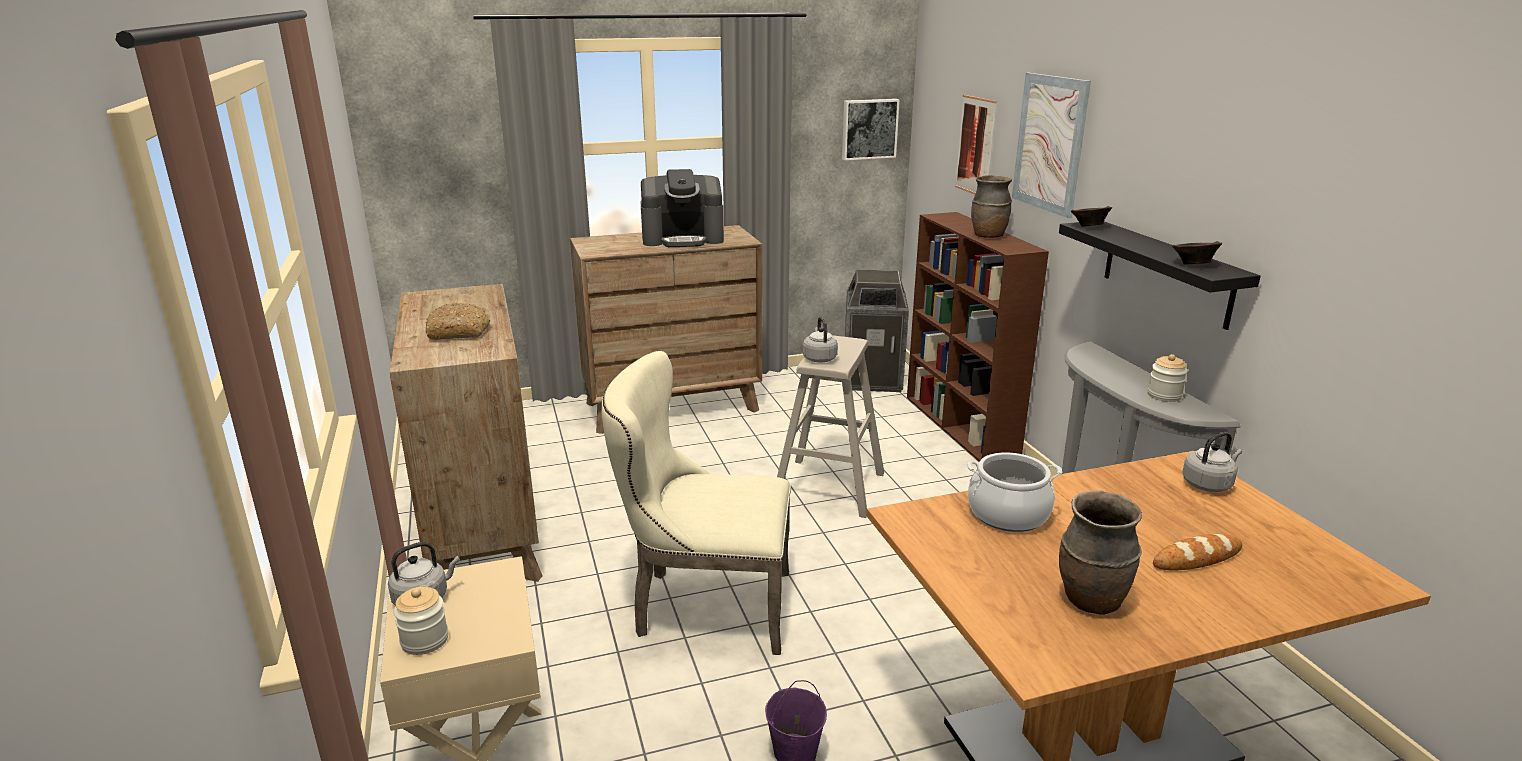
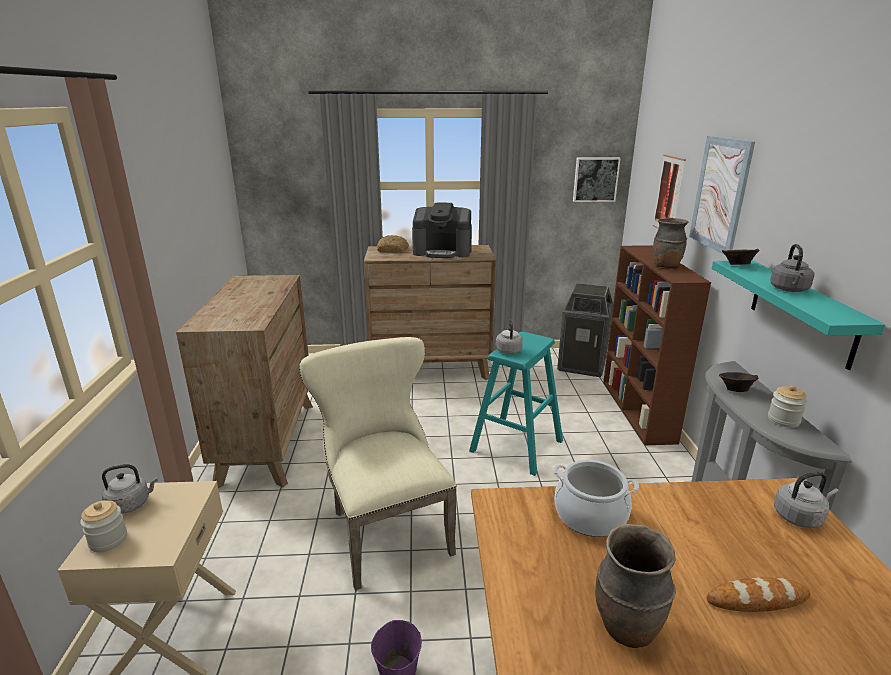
camera: 15 degrees right, 0 degrees up
(459, 332) = (243, 307): bread -> bread (393, 250)
(703, 606) = (384, 528): beige chair -> beige chair turned 45 degrees clockwise
(829, 487) = (516, 446): beige stool -> turquoise stool
(1156, 249) = (789, 290): none -> grey kettle
(1167, 273) = (801, 311): black shelf -> turquoise shelf
(1192, 265) = (818, 307): brown bowl -> brown bowl (735, 390)

